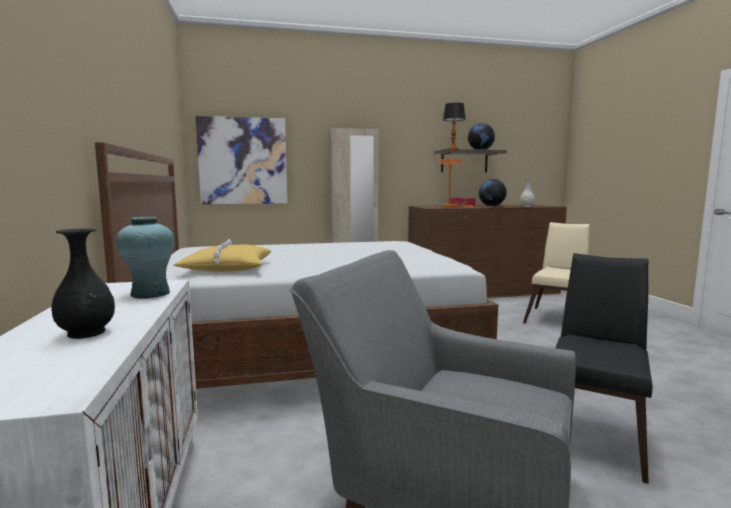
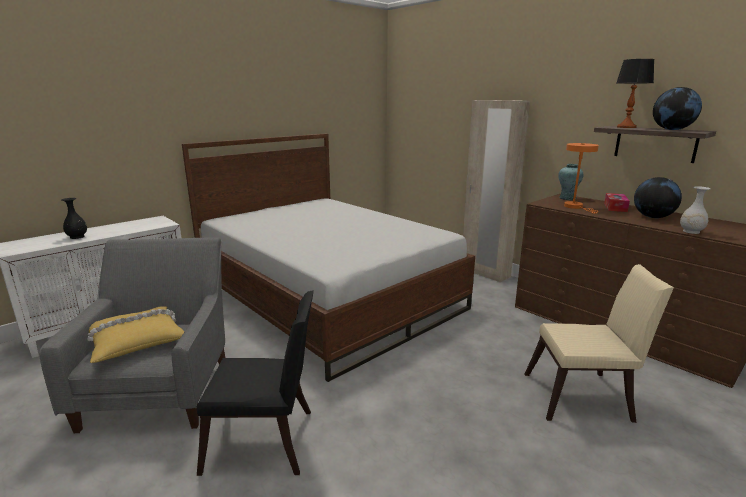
camera: 60 degrees right, 10 degrees up
(150, 294) = (142, 227): turquoise vase -> turquoise vase (567, 198)
(227, 268) = (260, 221): yellow pillow -> yellow pillow (135, 340)
(243, 161) = (419, 128): picture -> none

